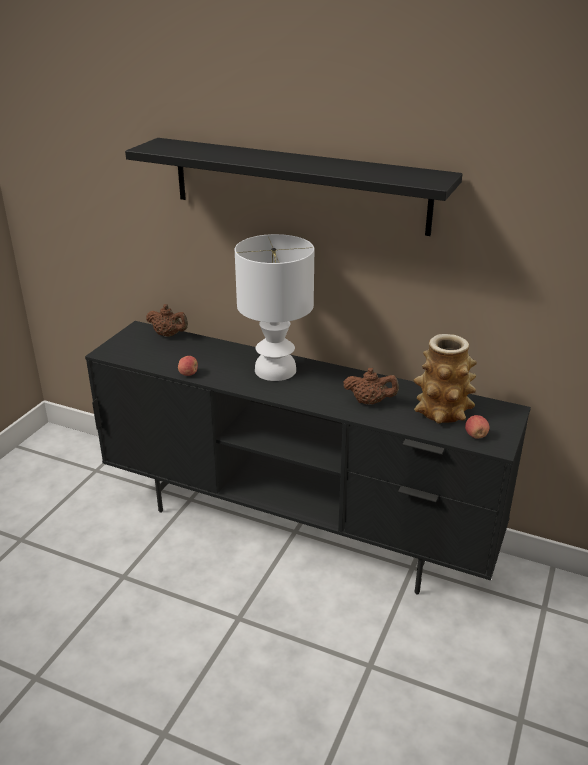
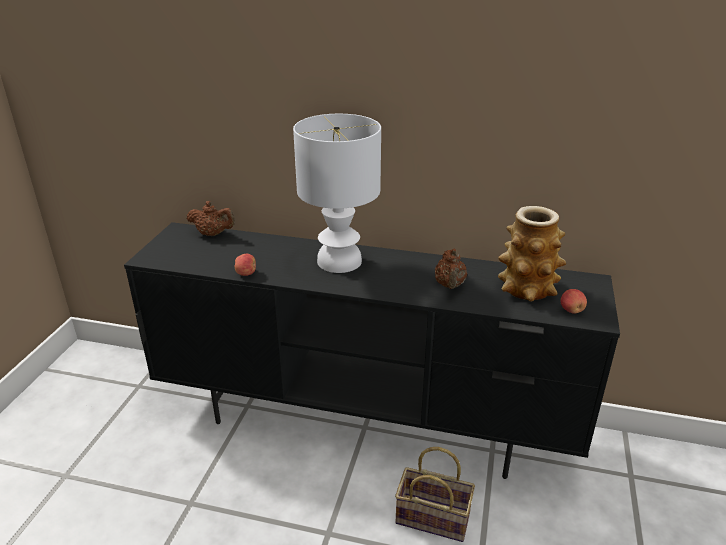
camera: 10 degrees left, 0 degrees up
(298, 185) = (355, 57): black shelf -> none
(340, 618) = (435, 517): none -> basket
(369, 402) = (450, 285): brown teapot -> brown teapot turned 90 degrees clockwise

